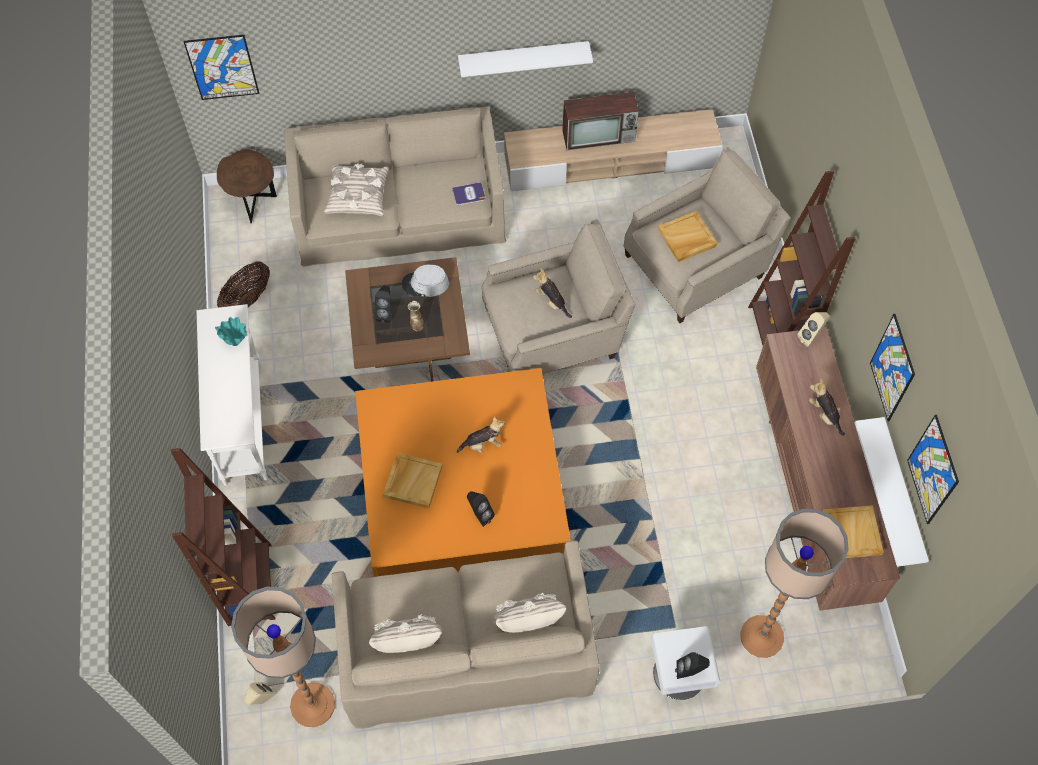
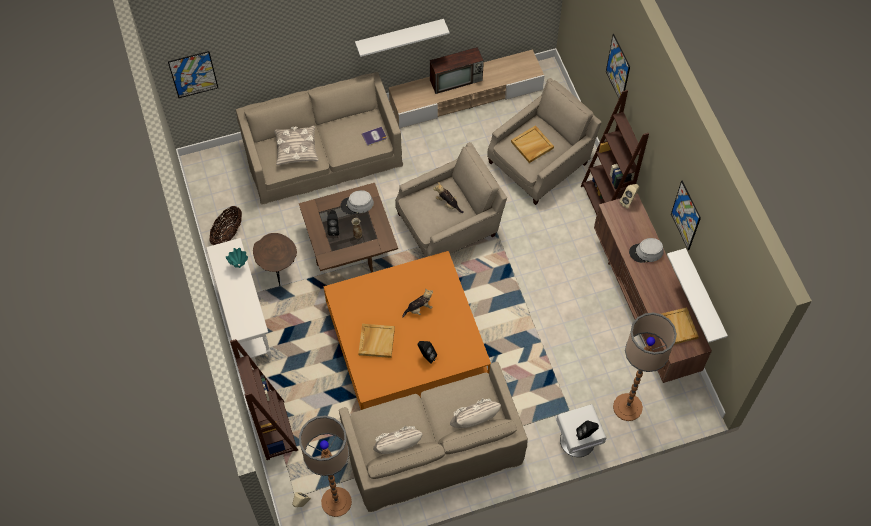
camera: 10 degrees left, 0 degrees up
(254, 206) = (217, 166): brown side table -> brown side table (279, 272)
(824, 414) = (646, 252): plush toy -> grey hat
(932, 470) = (721, 277): picture -> picture (618, 69)

